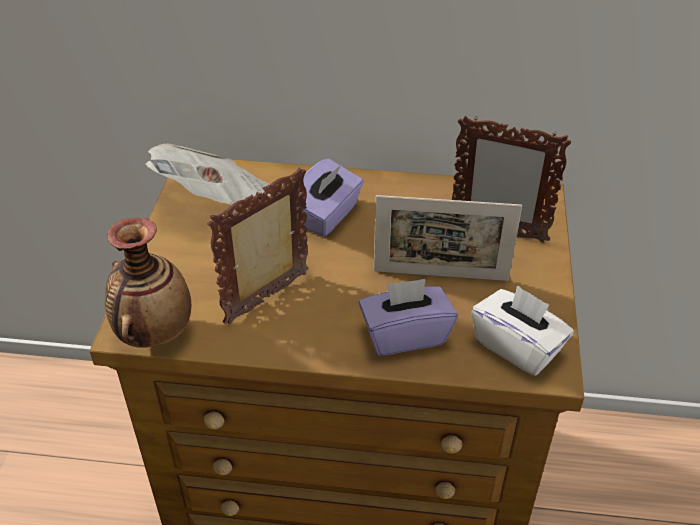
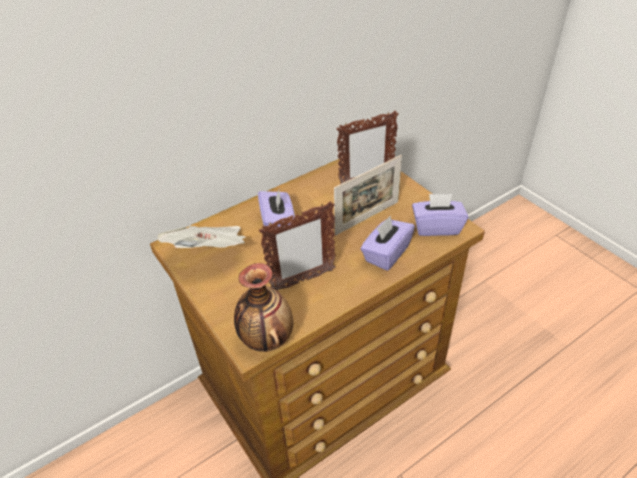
camera: 40 degrees left, 0 degrees up
(268, 298) = (302, 281): picture frame -> picture frame turned 120 degrees counterclockwise
(517, 347) = (436, 227): white tissue box -> purple tissue box

